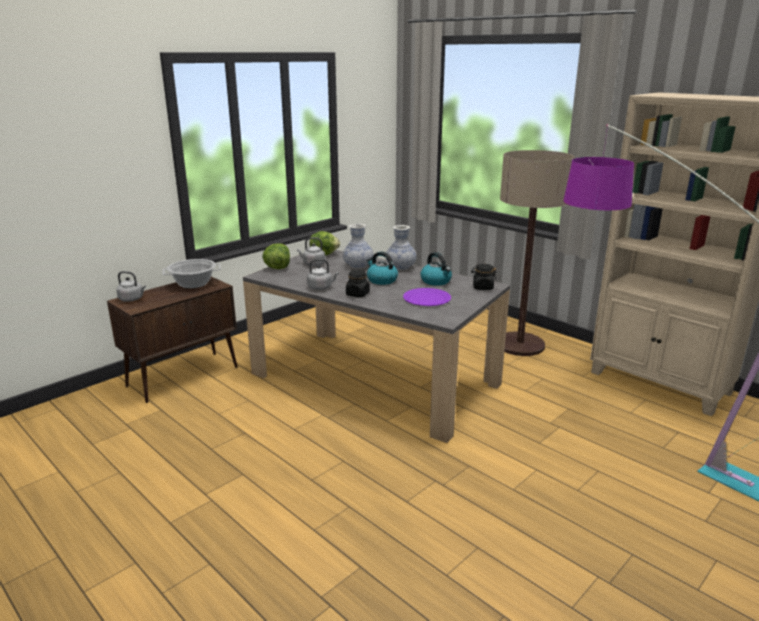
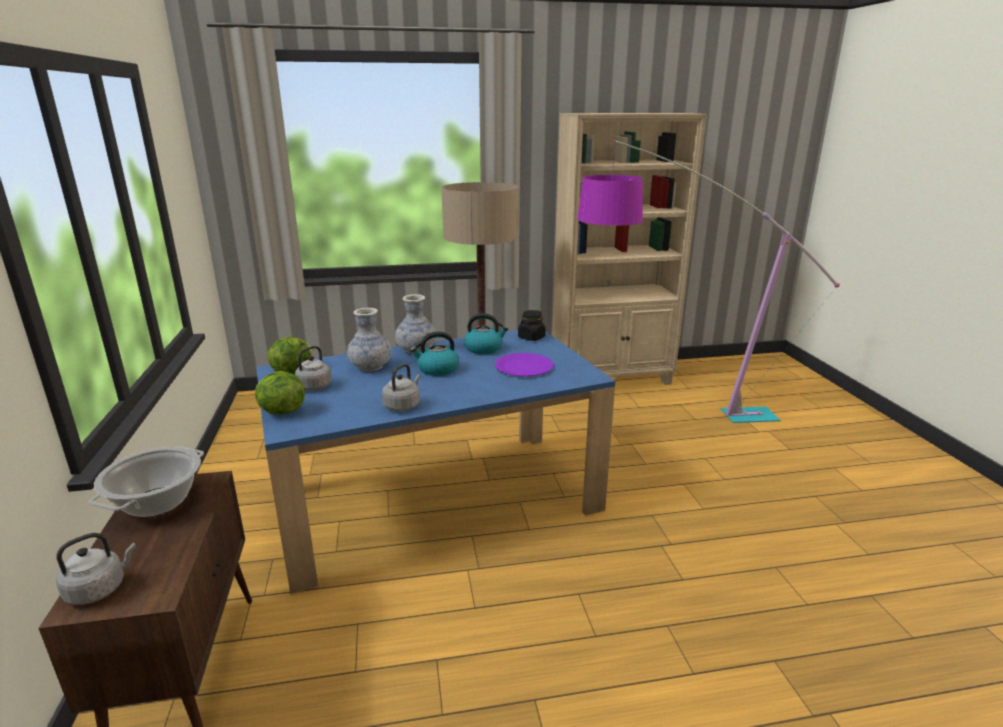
camera: 55 degrees left, 0 degrees up
(357, 294) = (458, 393): black jar -> none
(374, 379) = (437, 500): grey dining table -> blue dining table

